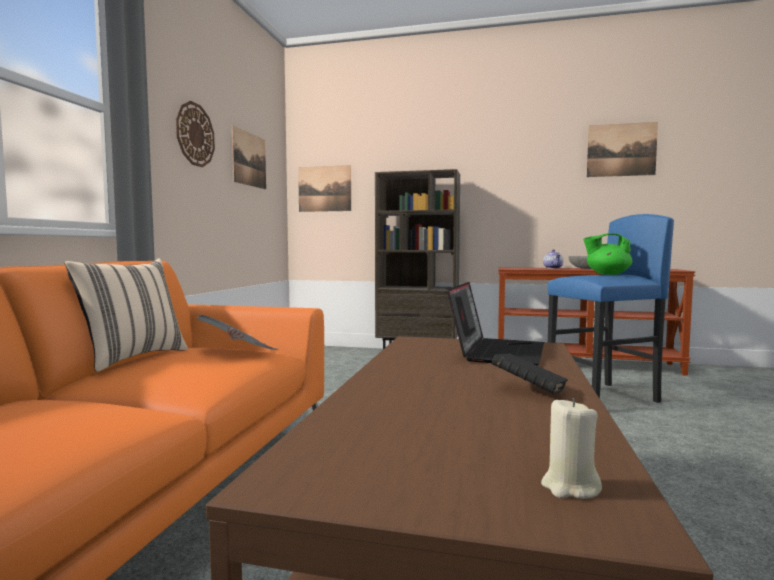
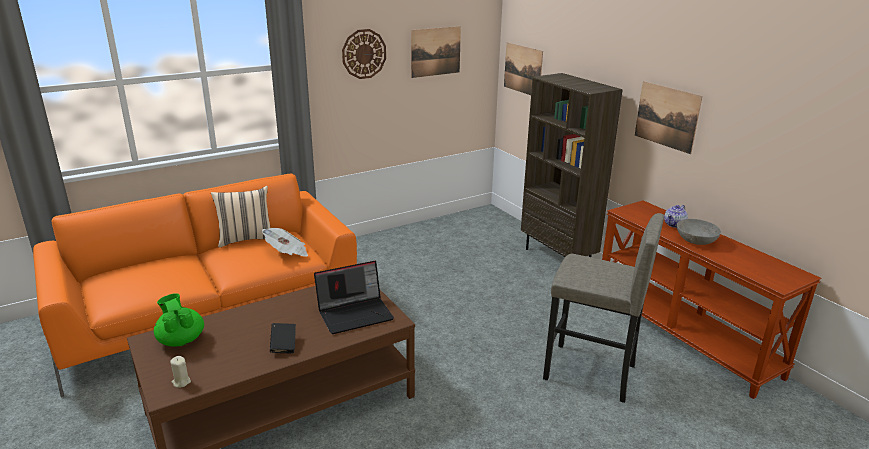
camera: 45 degrees right, 20 degrees up
(602, 397) = (589, 372): blue stool -> grey stool
(607, 274) = (605, 269): green teapot -> green teapot (181, 340)
(621, 150) = (795, 105): picture -> picture (666, 116)

